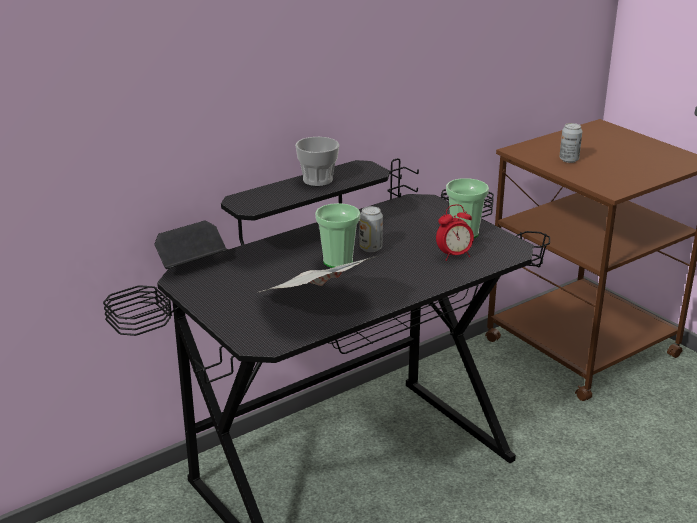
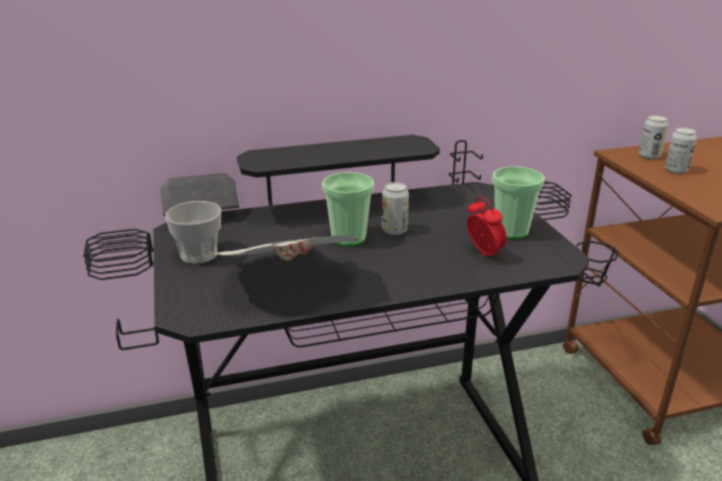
camera: 20 degrees right, 0 degrees up
(317, 180) = (354, 147): cup -> cup (199, 254)
(454, 256) = (484, 254): alarm clock -> alarm clock turned 120 degrees counterclockwise
(543, 149) = (649, 156): none -> can

